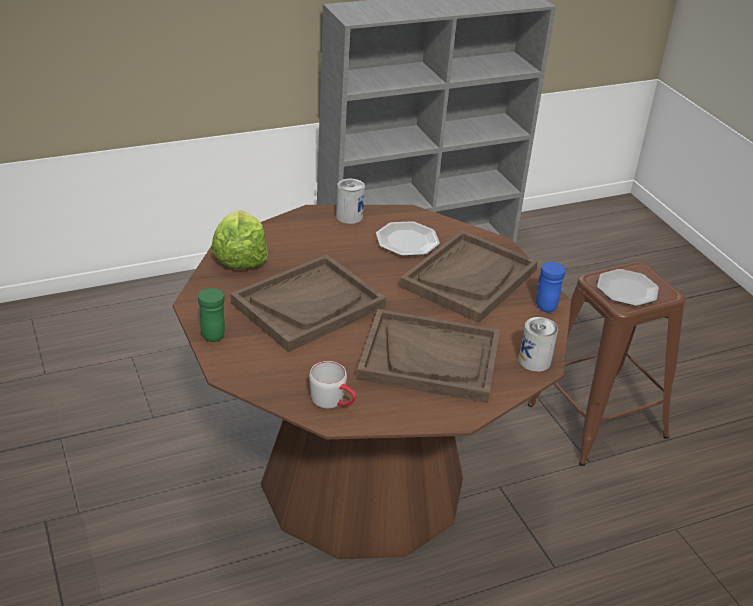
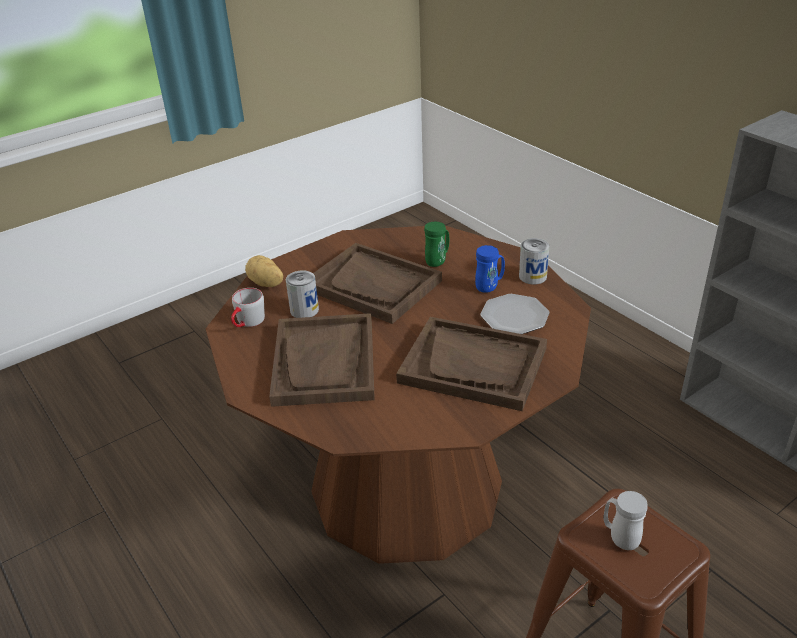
camera: 80 degrees right, 0 degrees up
(210, 333) = (313, 252): green mug -> green mug (438, 261)
(239, 257) = (422, 240): lettuce -> none
(258, 378) = (266, 284): none -> potato
(534, 361) = (348, 429): can -> can (304, 310)
(544, 304) = (457, 425): blue mug -> blue mug (489, 287)
(627, 290) = (620, 538): plate -> white mug

